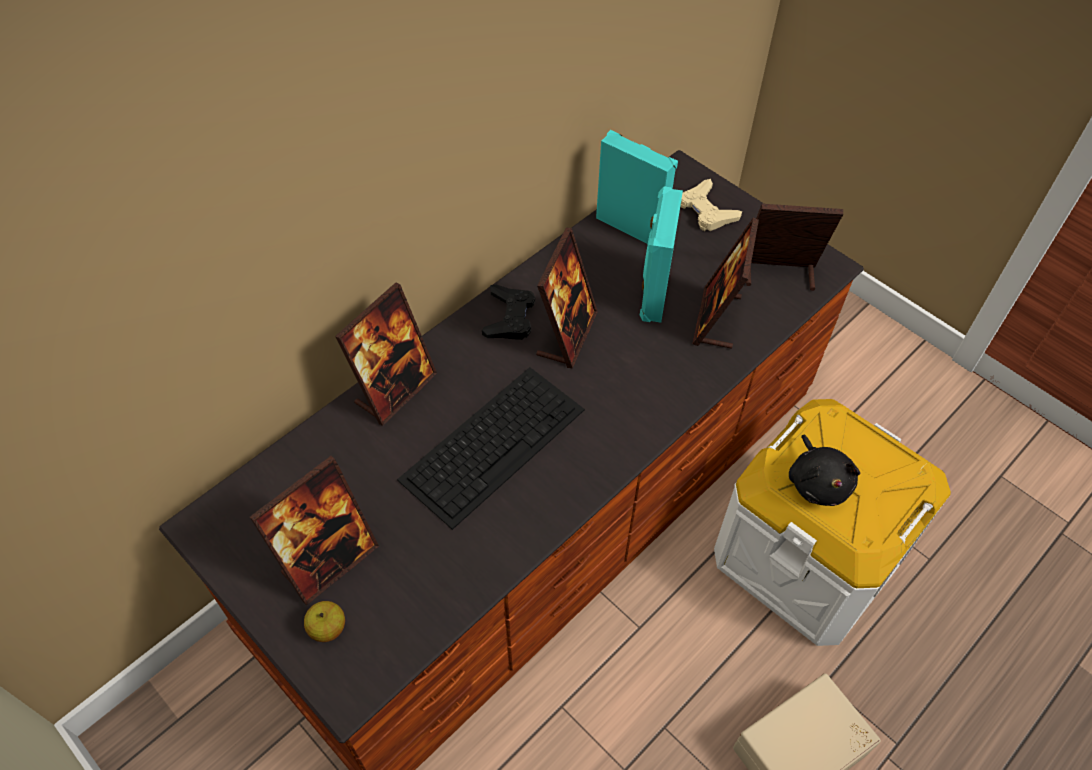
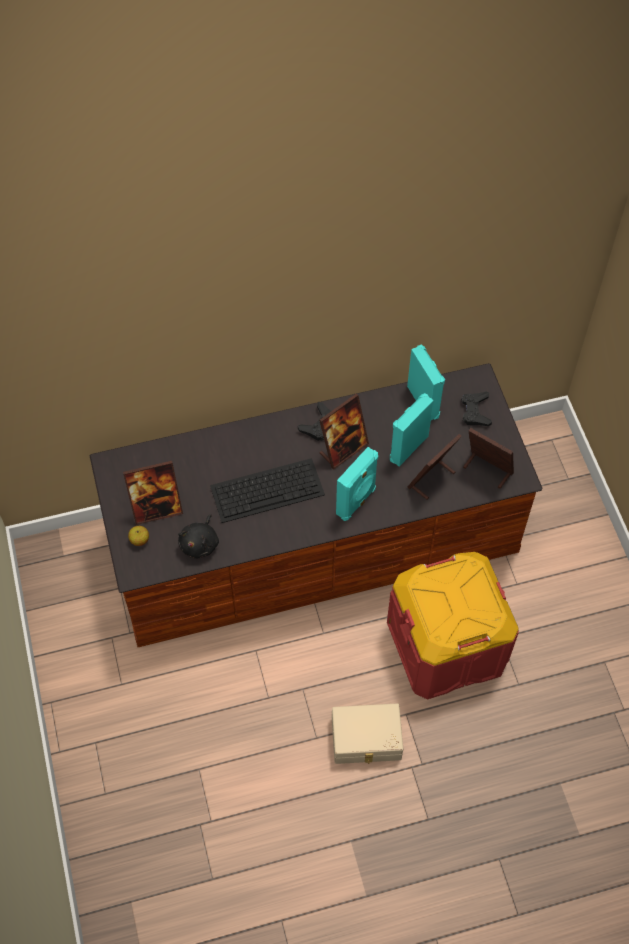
camera: 30 degrees right, 5 degrees up
(395, 389) = (236, 437): picture frame -> none
(637, 398) = (357, 502): none -> turquoise speaker
(706, 211) = (475, 411): beige game controller -> black game controller
(807, 555) = (446, 645): white storage box -> red storage box
(818, 482) = (436, 595): black plush toy -> black plush toy (200, 543)

